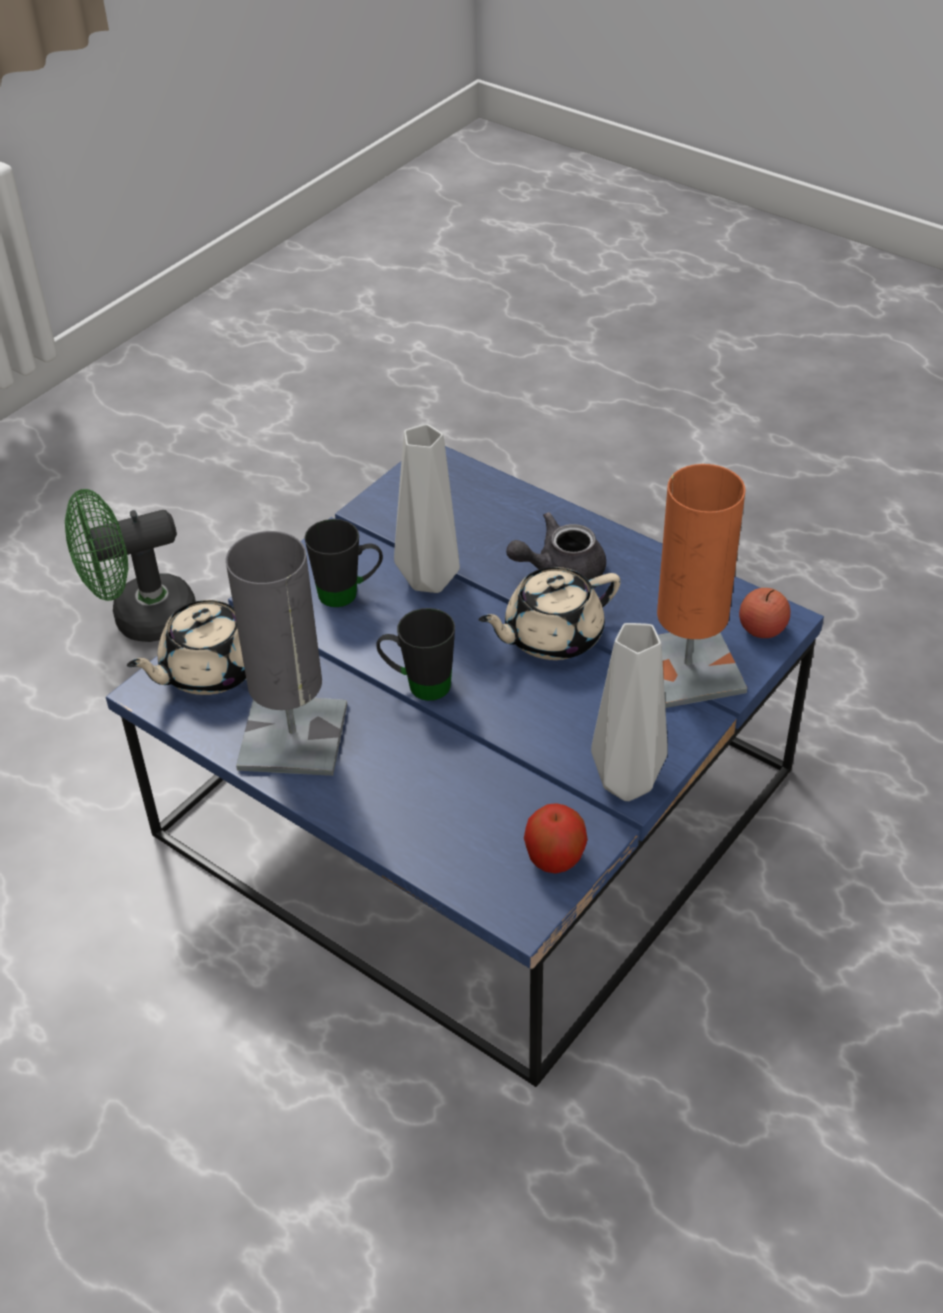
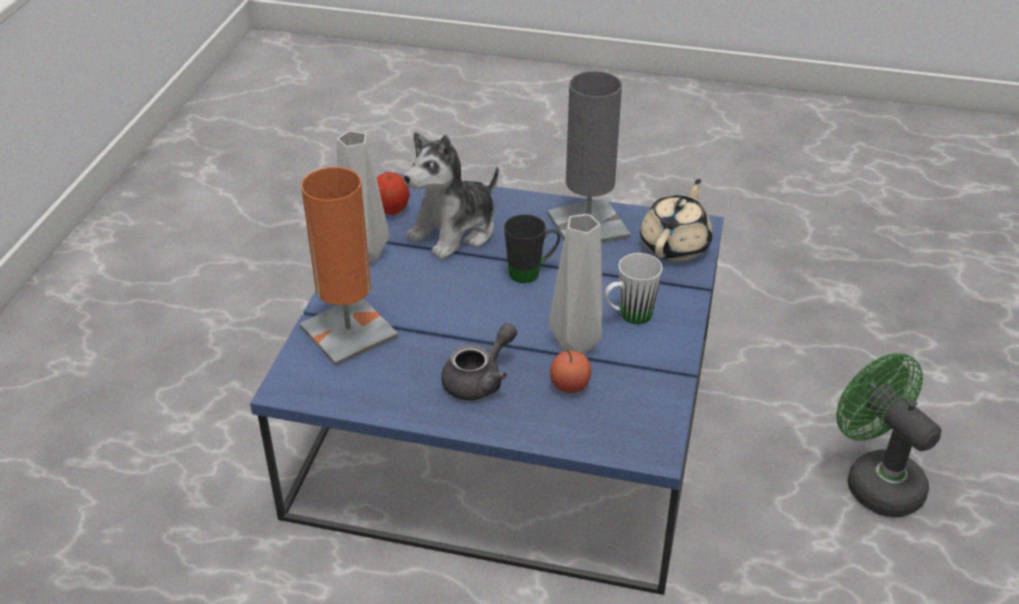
camera: 155 degrees right, 5 degrees down
(141, 619) = (875, 480): green fan -> green fan turned 75 degrees counterclockwise
(348, 594) = (628, 317): black mug -> white mug
(481, 784) = (454, 231): none -> plush toy
(551, 636) = (459, 327): beige teapot -> none
(762, 629) = (298, 377): apple -> apple (570, 385)

